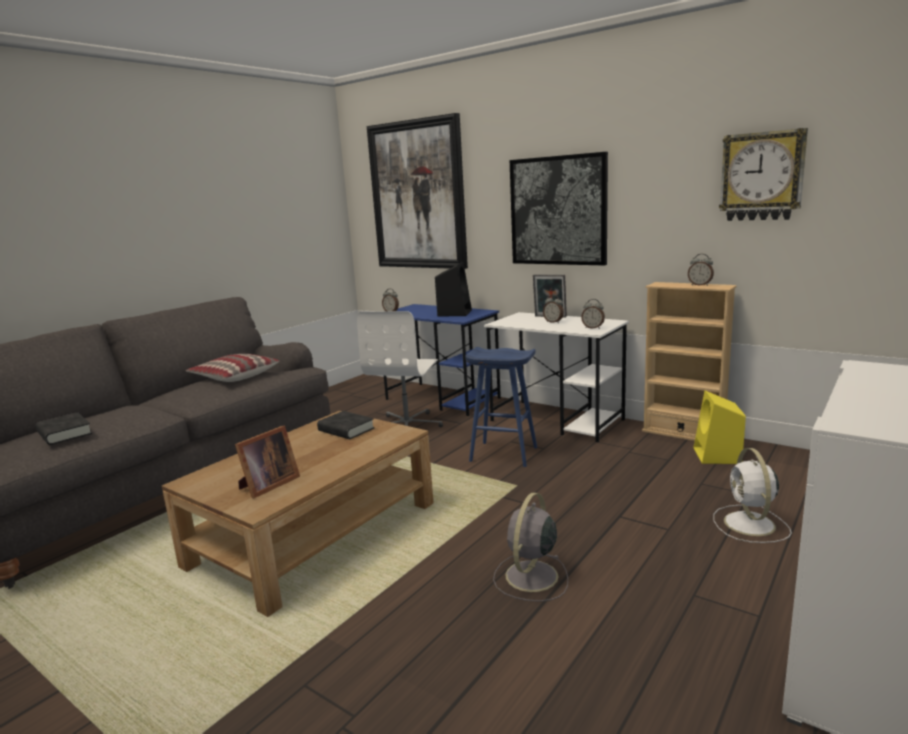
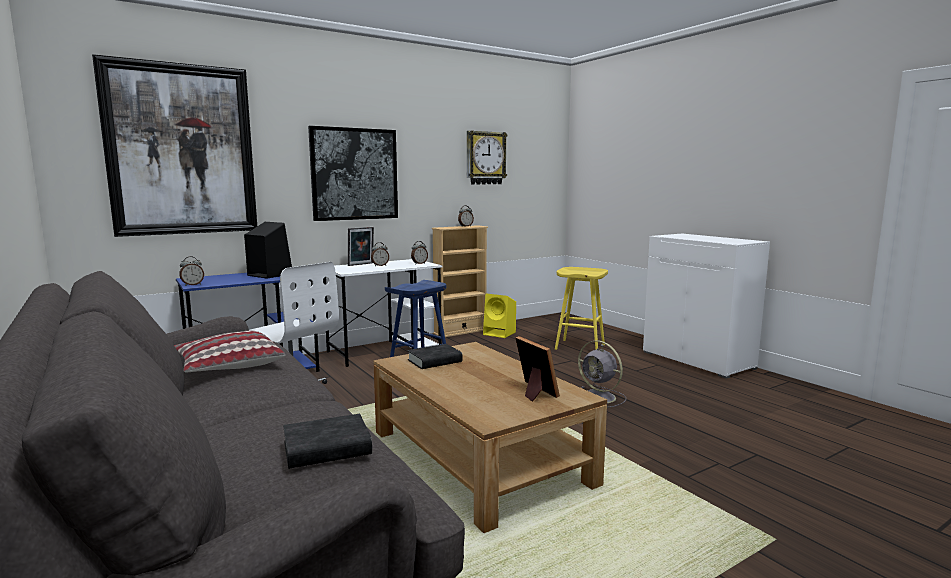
camera: 70 degrees left, 5 degrees down
(750, 525) = (580, 347): white fan -> yellow stool

